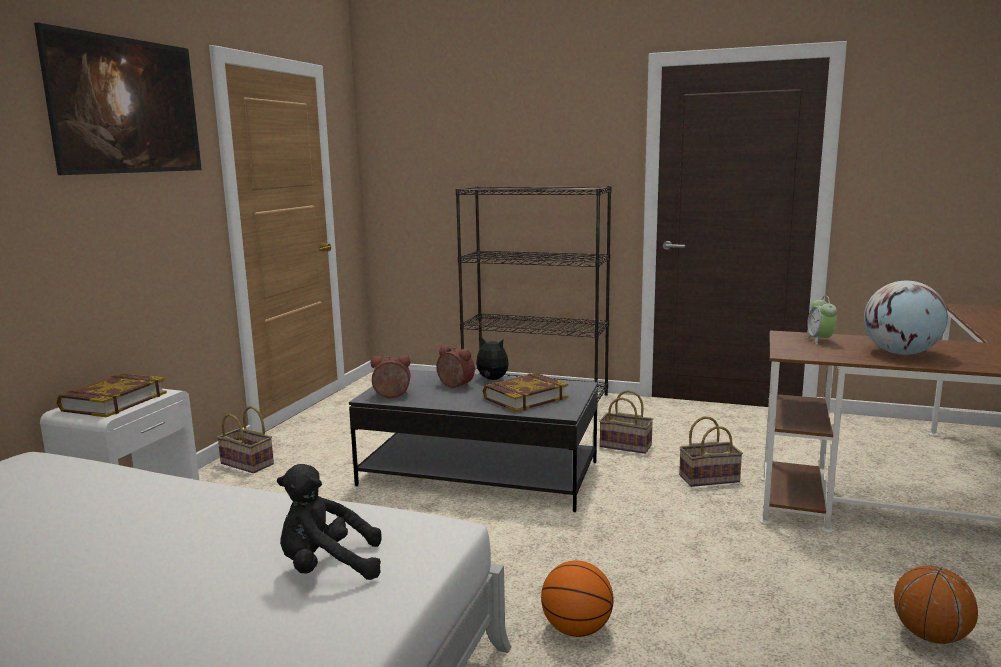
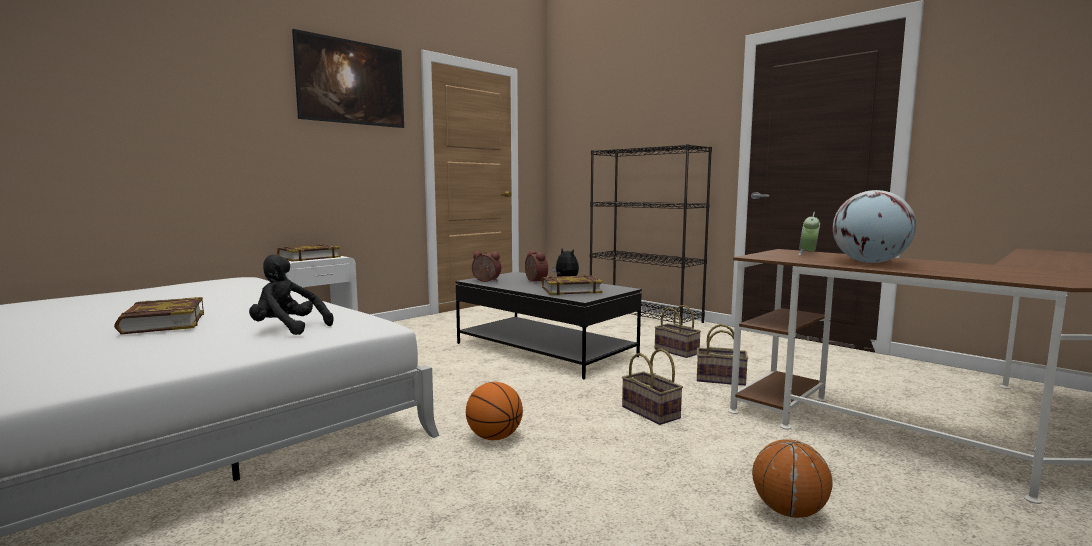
camera: 25 degrees right, 5 degrees down
(104, 607) = (163, 323): none -> book
(249, 464) = (412, 325): basket -> basket (652, 412)

